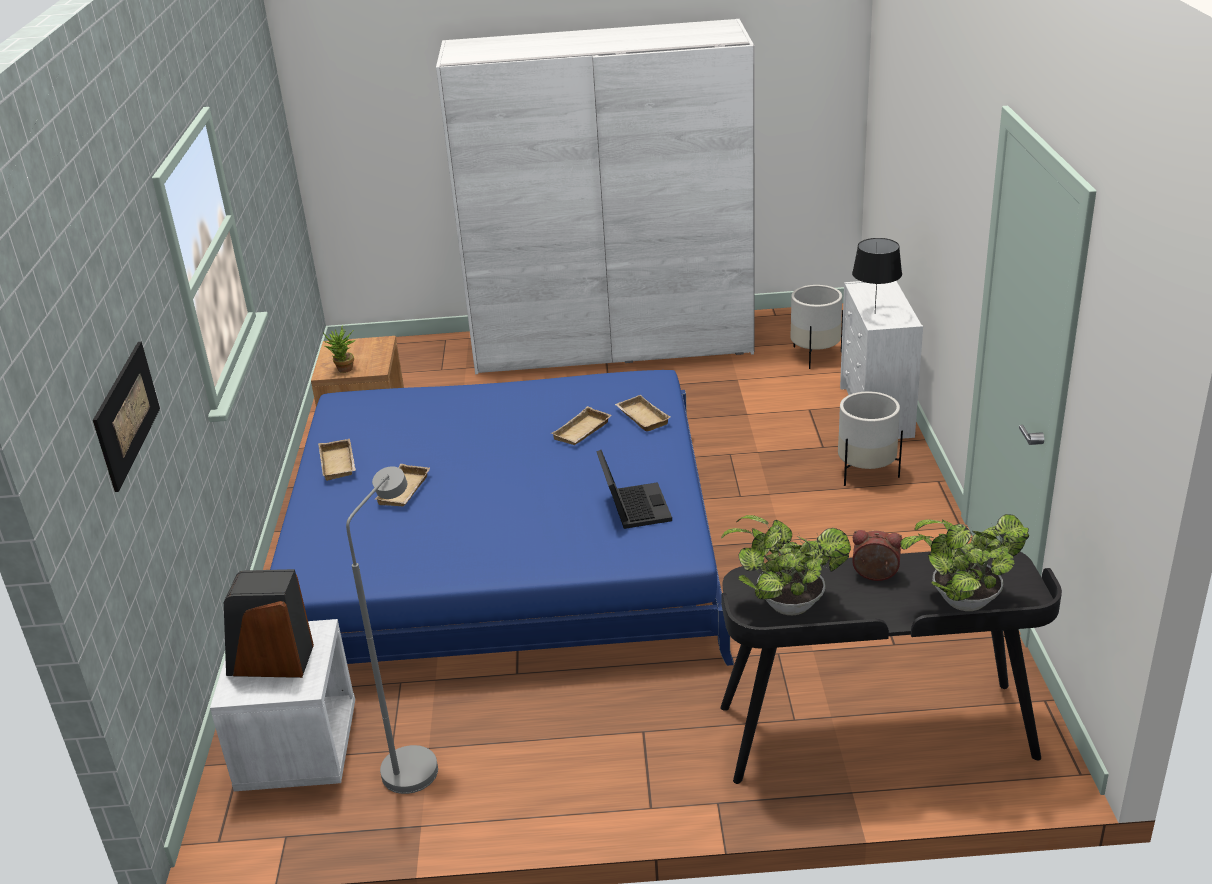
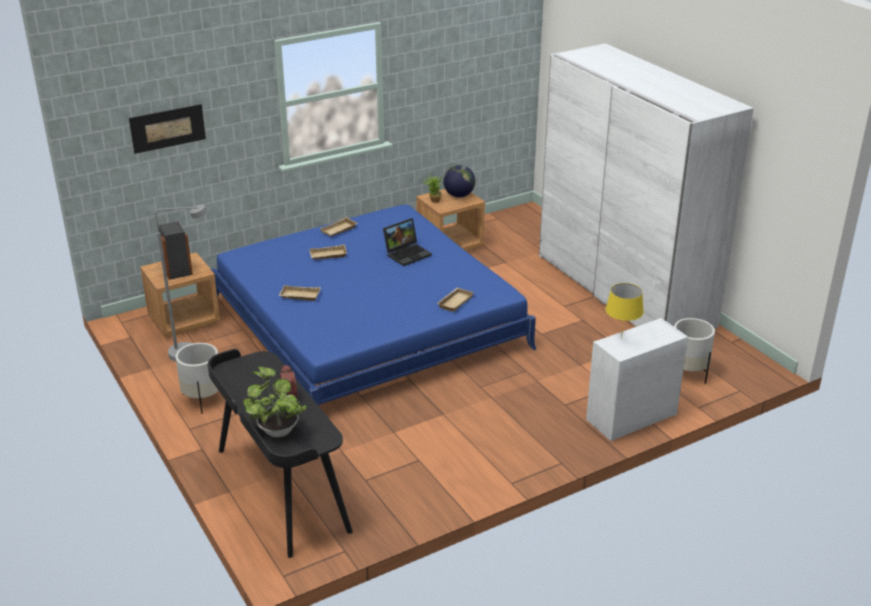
camera: 60 degrees right, 0 degrees up
(298, 749) = (184, 320): white nightstand -> brown nightstand
(353, 348) = (459, 195): none -> globe
(583, 432) = (423, 288): beige tray -> beige tray (299, 296)
(632, 507) = (357, 324): laptop -> laptop (407, 253)
(784, 604) = (246, 374): potted plant -> none
(866, 473) = (547, 430): white planter -> white planter (203, 399)
(875, 313) = (621, 339): black table lamp -> yellow table lamp

